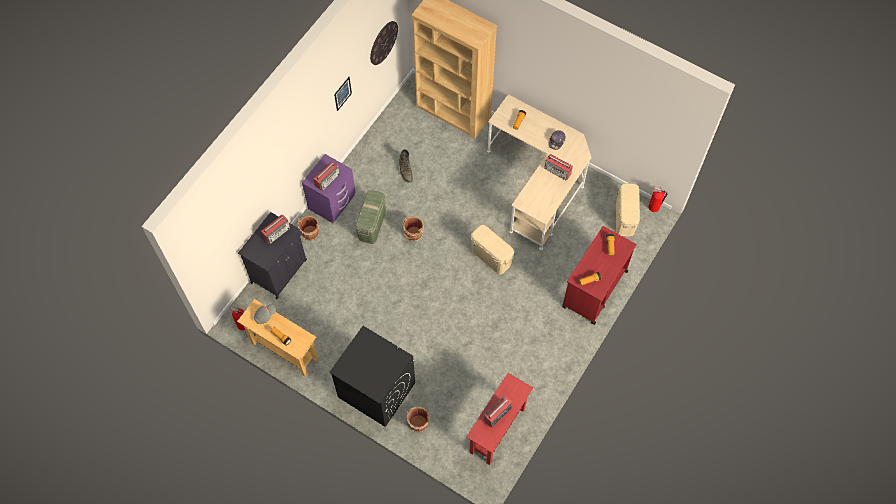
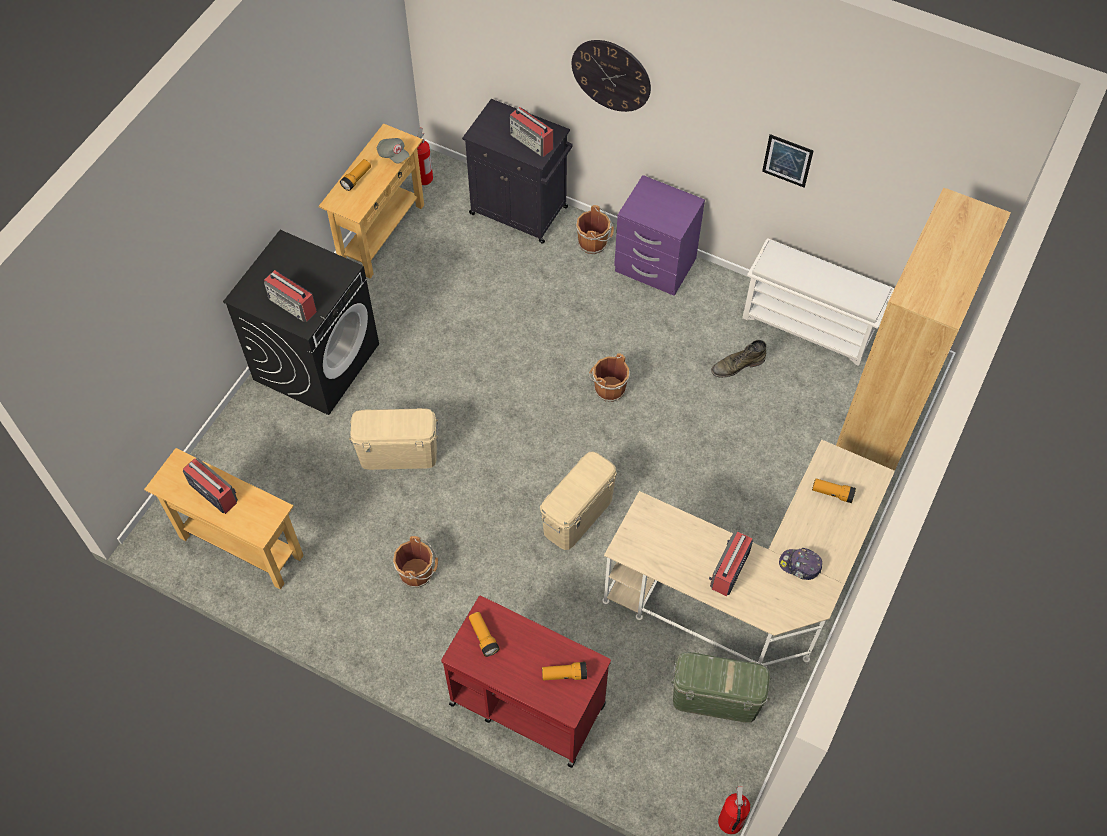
camera: 85 degrees right, 5 degrees down
(327, 179) = (653, 208): radio -> radio (293, 305)
(372, 225) = (619, 326): green storage box -> green storage box (715, 698)
(383, 42) = (915, 208): wall clock -> wall clock (611, 75)
(384, 132) = (809, 326): none -> white shoe rack
(418, 422) = (259, 426): brown bucket -> brown bucket (418, 573)
(497, 430) = (241, 546): red console table -> beige console table
(625, 218) = (695, 761): beige storage box -> beige storage box (398, 454)

